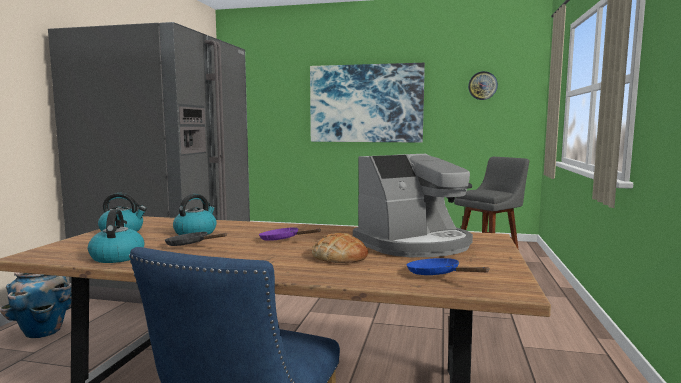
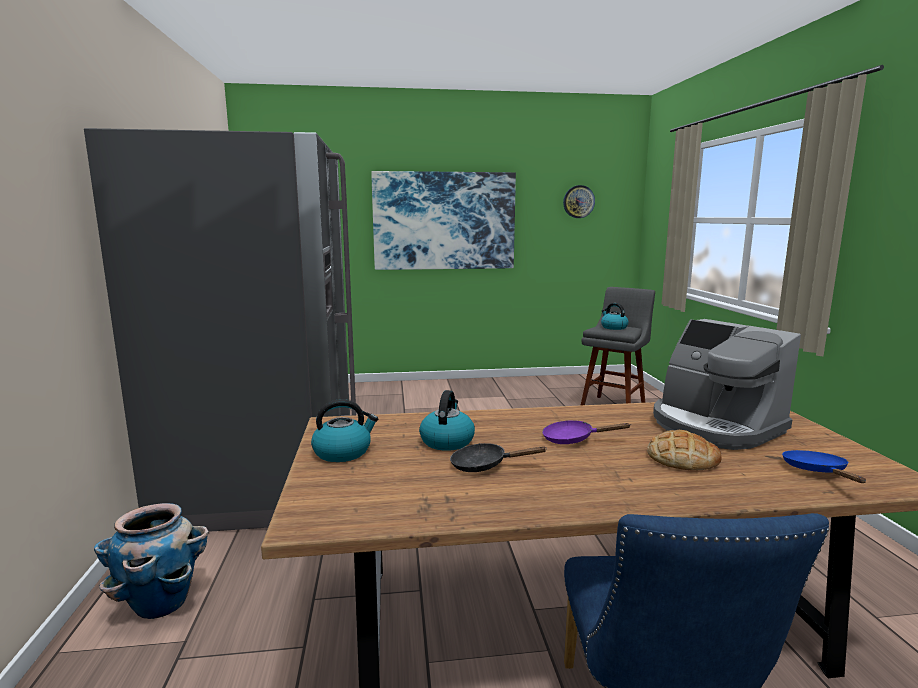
camera: 20 degrees left, 5 degrees up
(117, 257) = (434, 504): kettle -> kettle (613, 327)
(414, 244) = (714, 426): coffee machine -> coffee machine turned 105 degrees clockwise
(437, 275) = (817, 471): blue frying pan -> blue frying pan turned 60 degrees clockwise

